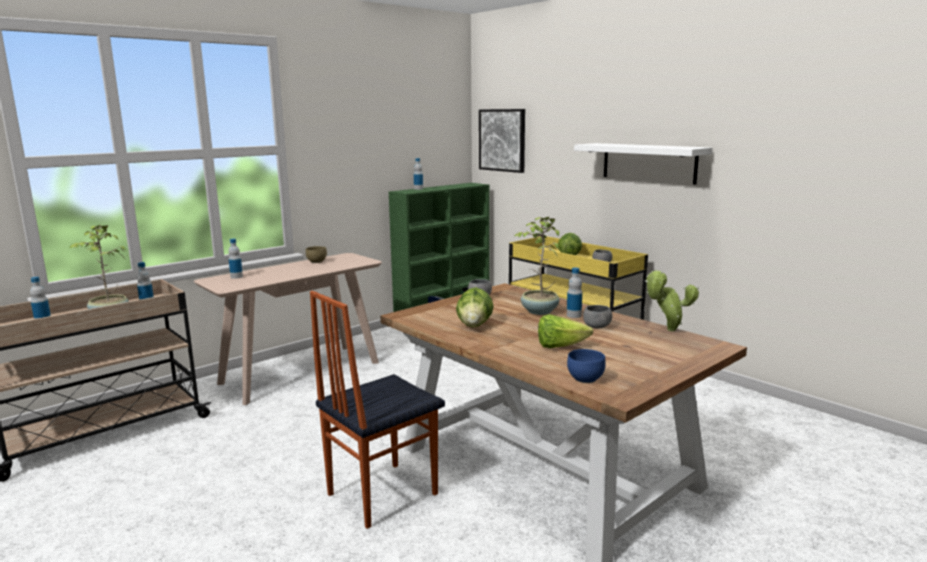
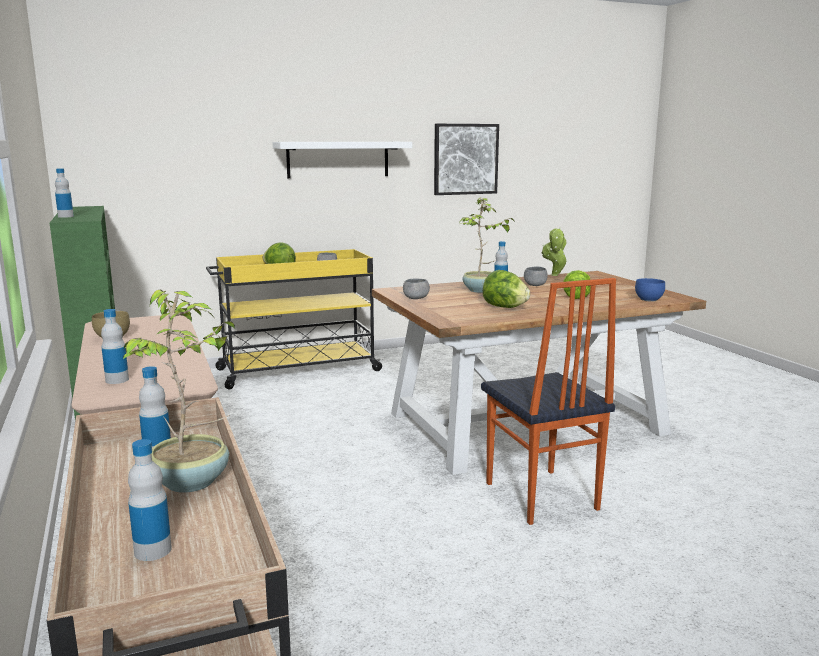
camera: 70 degrees left, 0 degrees up
(502, 140) = (117, 142): picture -> picture (465, 159)

